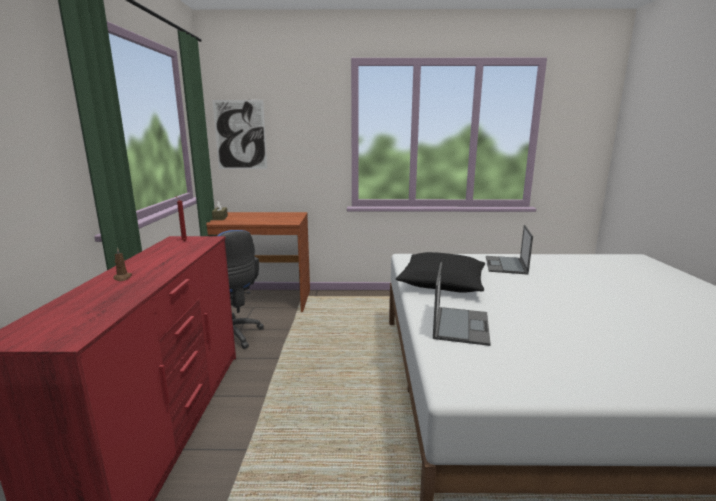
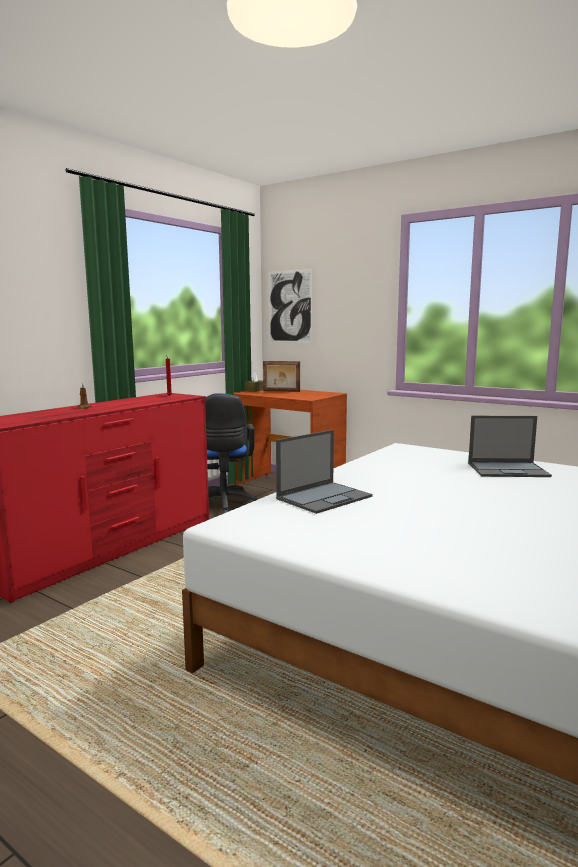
camera: 35 degrees right, 5 degrees down
(248, 216) = (281, 391): none -> picture frame
(442, 282) = (388, 469): black pillow -> none
(506, 265) = (508, 470): laptop -> laptop turned 135 degrees counterclockwise

